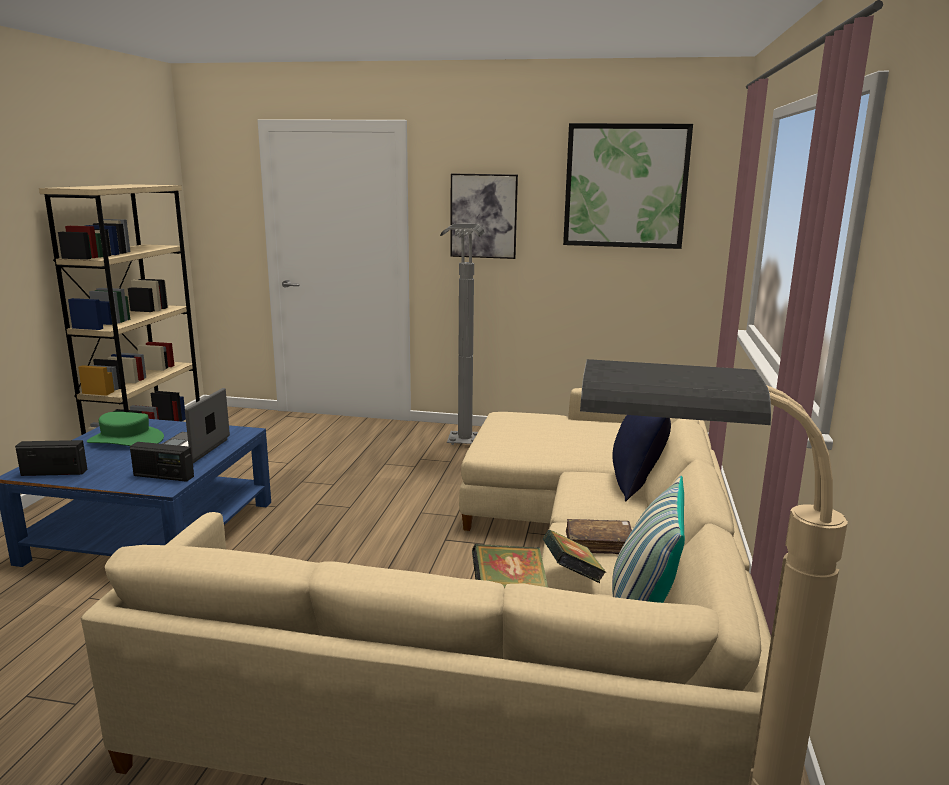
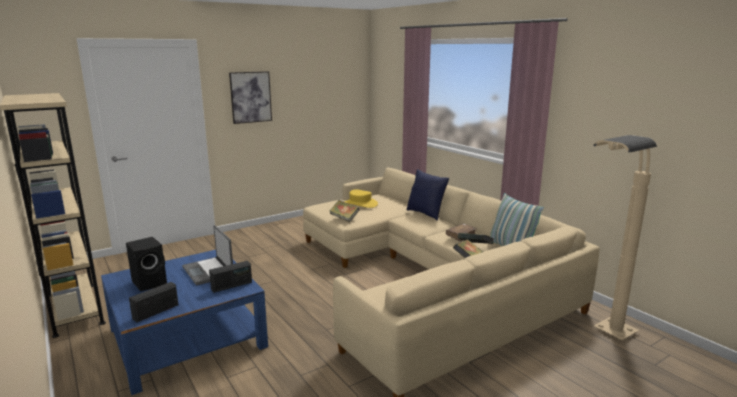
camera: 45 degrees left, 0 degrees up
(126, 440) = (151, 282): green hat -> black speaker
(463, 450) = (274, 237): grey floor lamp -> none
(494, 444) = (344, 218): none -> book
(561, 429) = (360, 204): none -> yellow hat
(625, 186) = (323, 75): picture -> none

